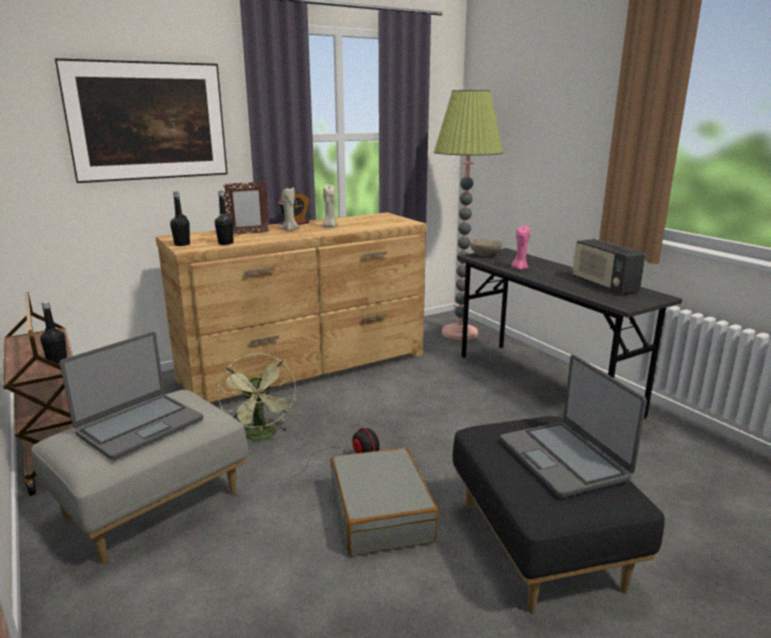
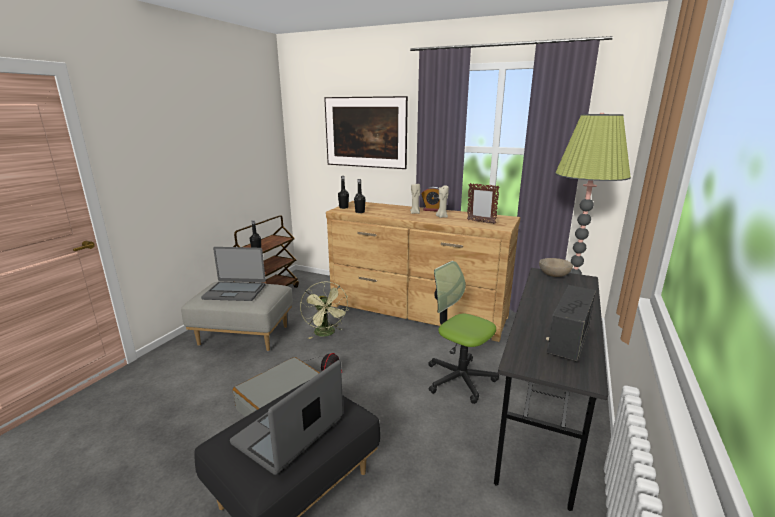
camera: 55 degrees right, 0 degrees up
(248, 233) = (389, 209): picture frame -> picture frame (480, 222)
(262, 436) = (326, 334): green fan -> green fan turned 60 degrees counterclockwise
(457, 394) = (459, 379): none -> office chair
(519, 268) = (543, 295): pink candle -> none

